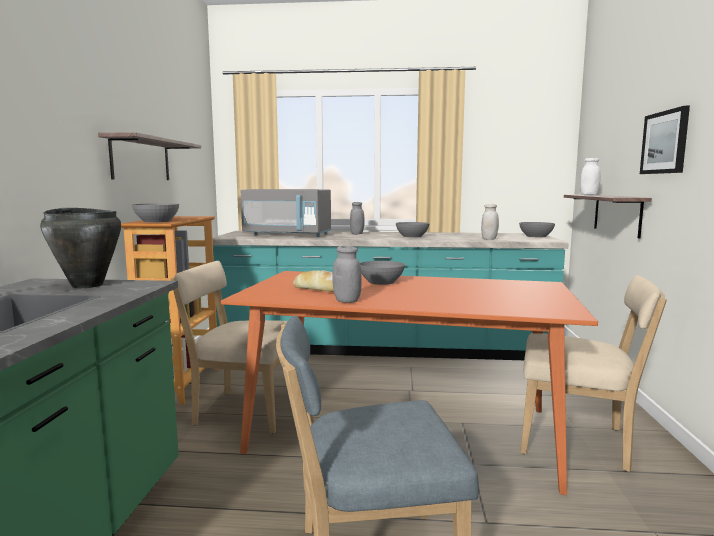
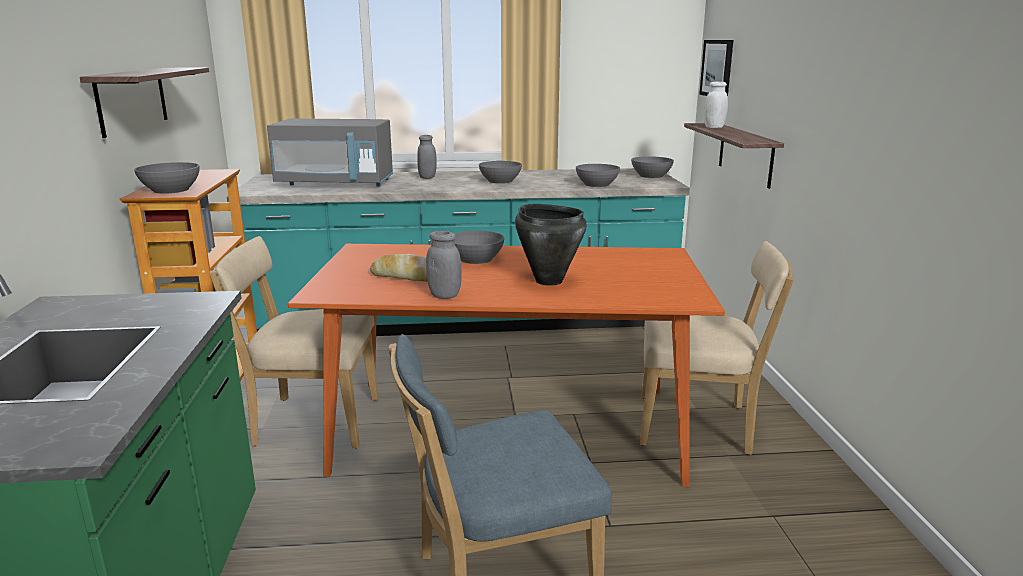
camera: 10 degrees left, 10 degrees up
(87, 285) = (129, 307): black cooking pot -> black cooking pot (548, 281)
(489, 239) = (596, 184): white jar -> grey bowl
(665, 142) = (801, 80): picture -> picture (717, 68)

